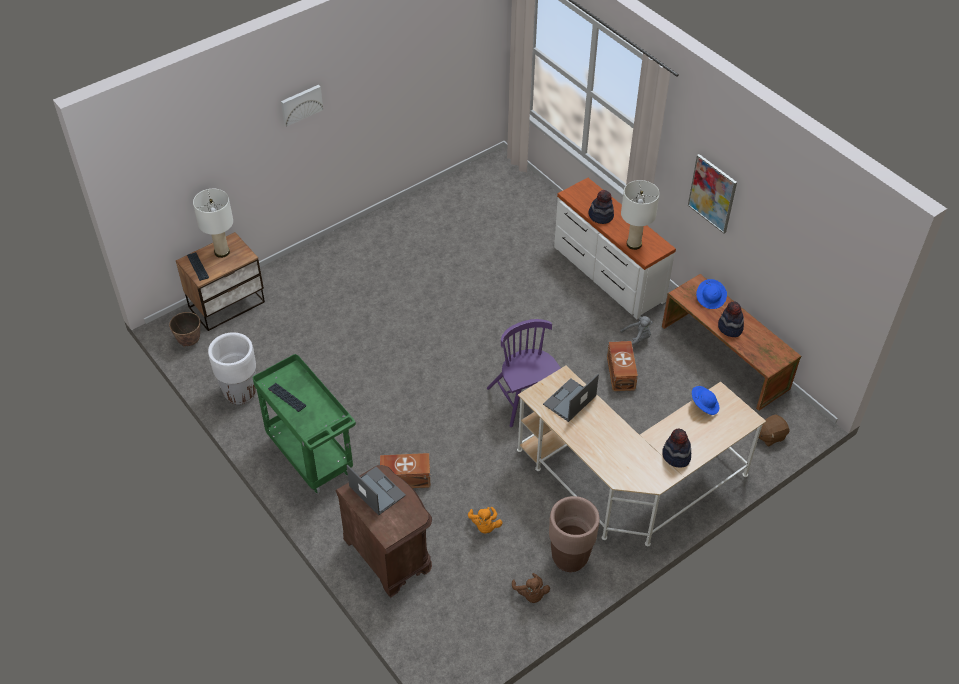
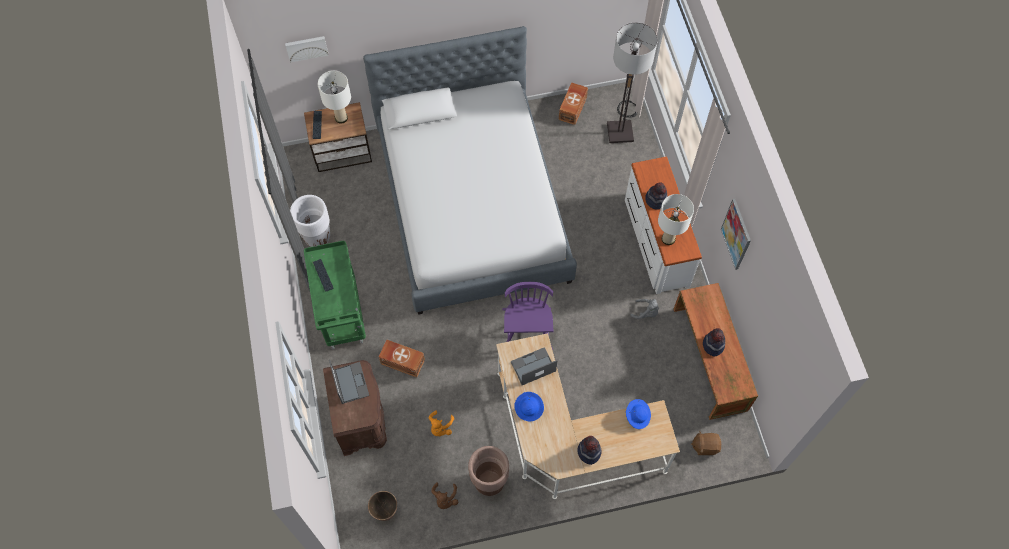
camera: 25 degrees right, 15 degrees up
(189, 341) = (301, 176): planter -> planter (385, 511)
(301, 104) = (431, 23): picture -> picture (306, 47)
(399, 305) = (472, 205): none -> bed
(514, 187) = (622, 125): none -> floor lamp
(621, 372) = (616, 338): brown storage box -> brown storage box (573, 108)
(710, 299) = (712, 311): blue hat -> blue hat (529, 409)

